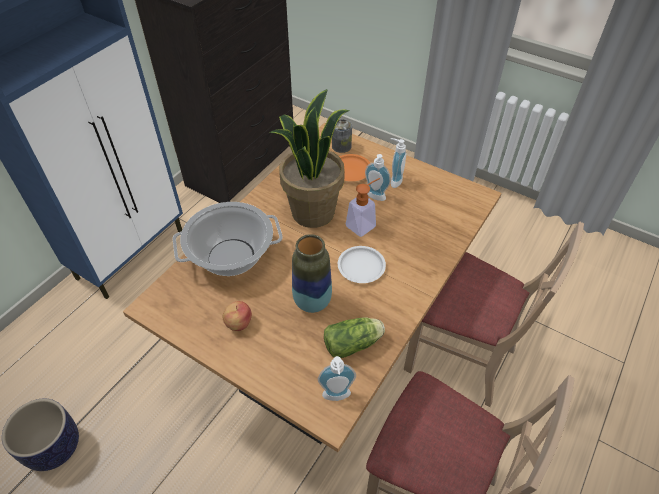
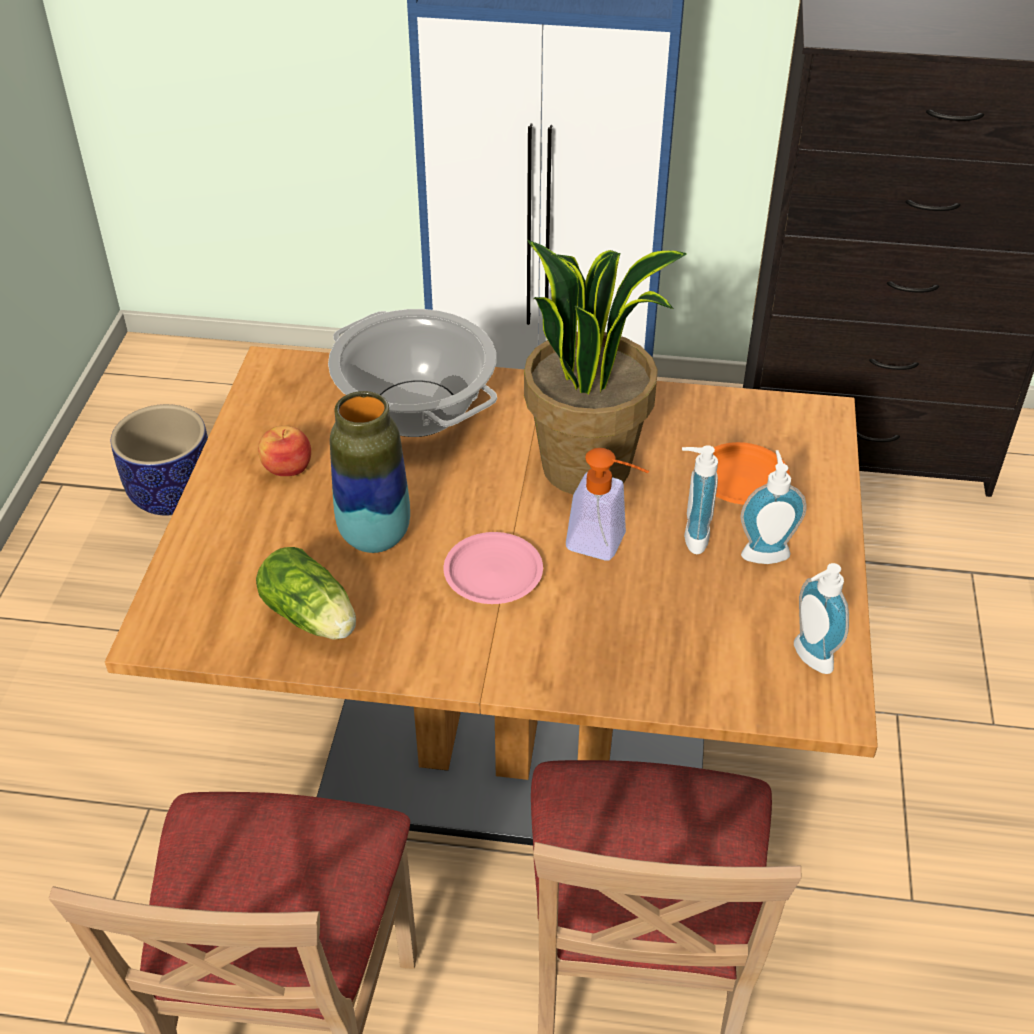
camera: 65 degrees right, 5 degrees down
(337, 397) = (196, 630): soap dispenser -> soap dispenser (808, 658)
(341, 146) = (802, 444): can -> none
(361, 266) = (494, 574): white plate -> pink plate

